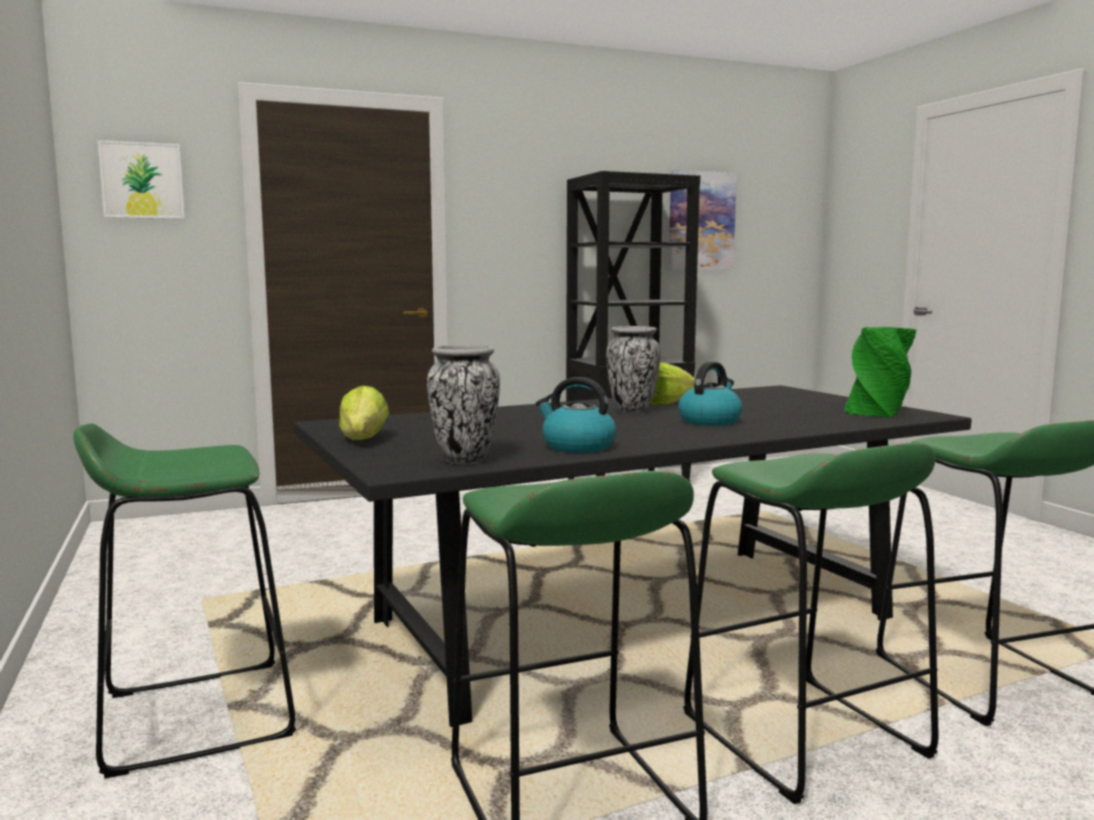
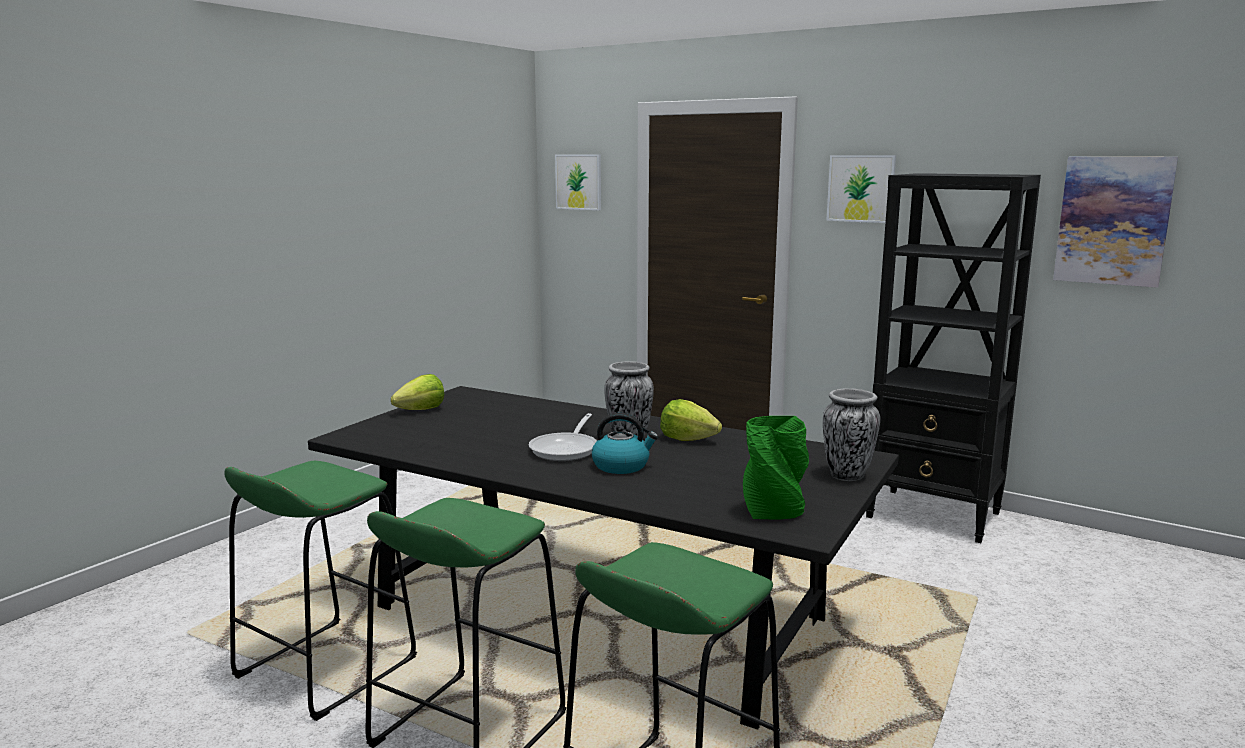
camera: 55 degrees right, 5 degrees up
(196, 716) = (340, 542): green stool -> none
(464, 460) = (387, 441): vase -> vase (847, 475)
(514, 194) = (861, 188): none -> picture
(577, 446) = (461, 453): kettle -> none
(630, 425) = (566, 449): none -> frying pan

